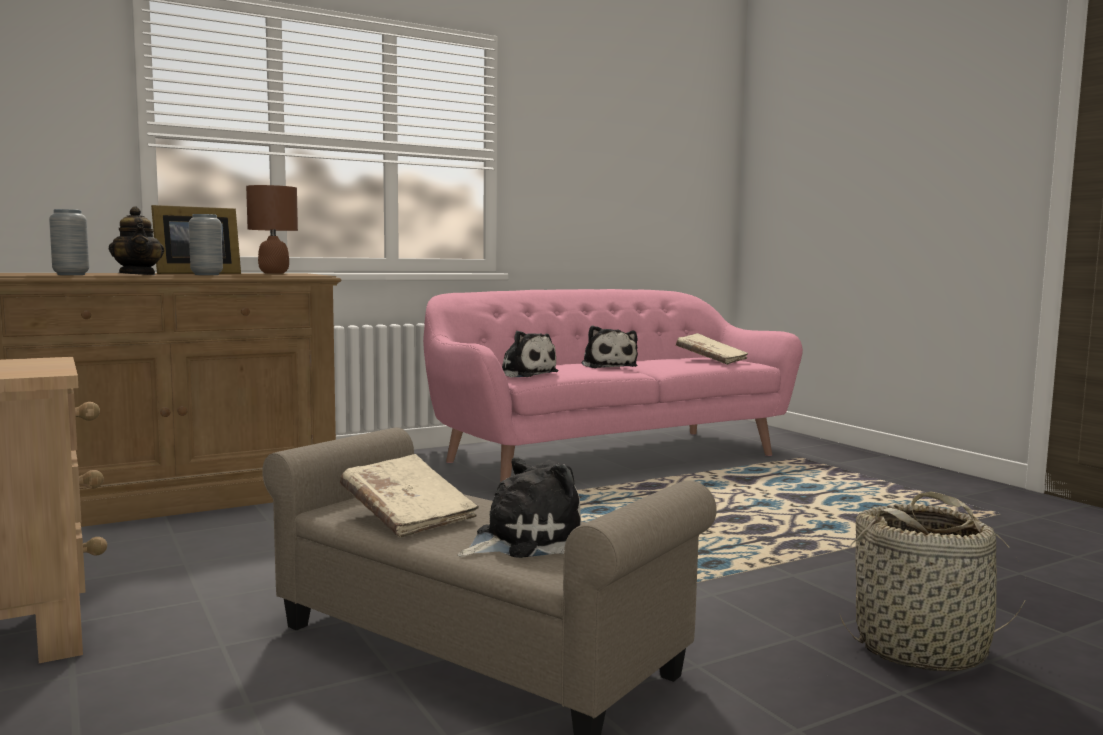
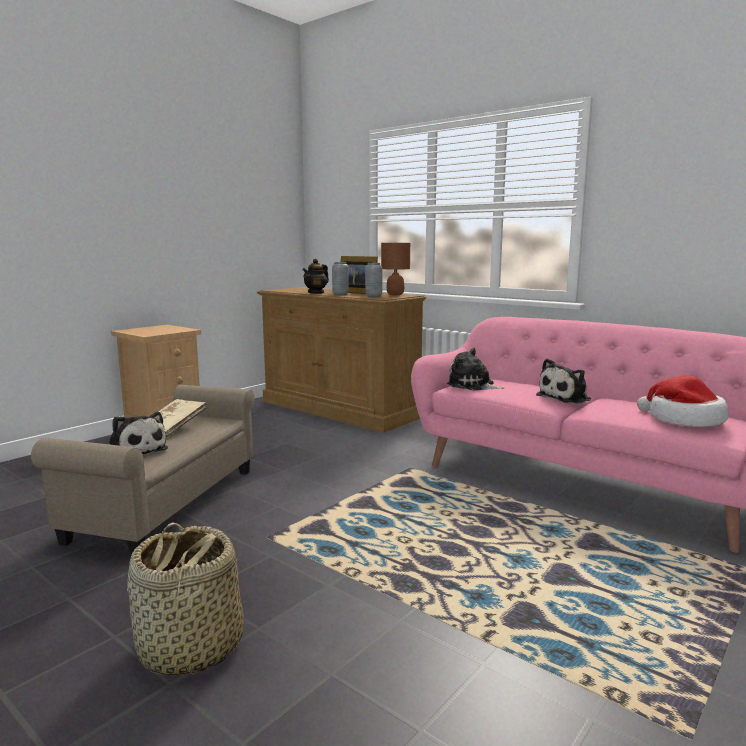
camera: 70 degrees right, 5 degrees up
(71, 274) = (295, 291): grey vase -> grey vase (373, 296)
(524, 374) = (473, 385): plush toy -> plush toy turned 105 degrees clockwise
(711, 360) = (683, 420): beige book -> hat

